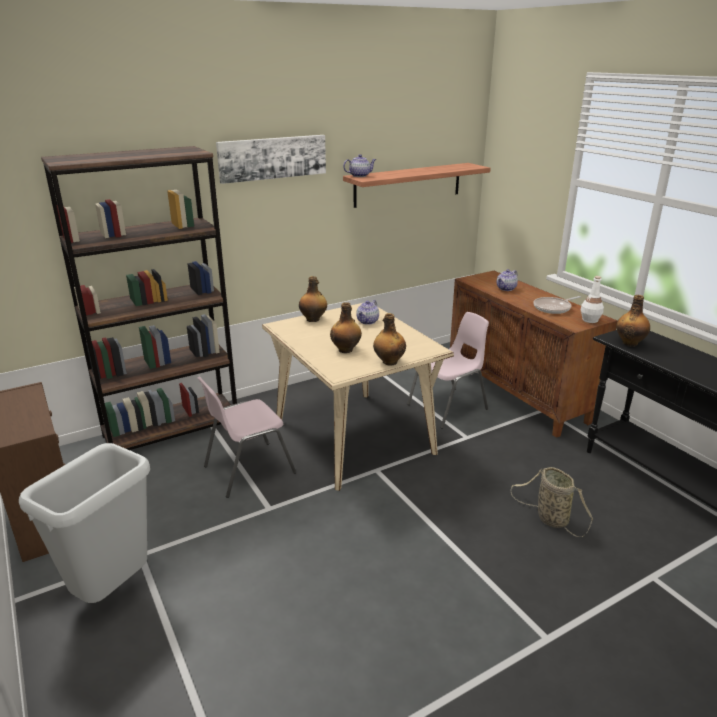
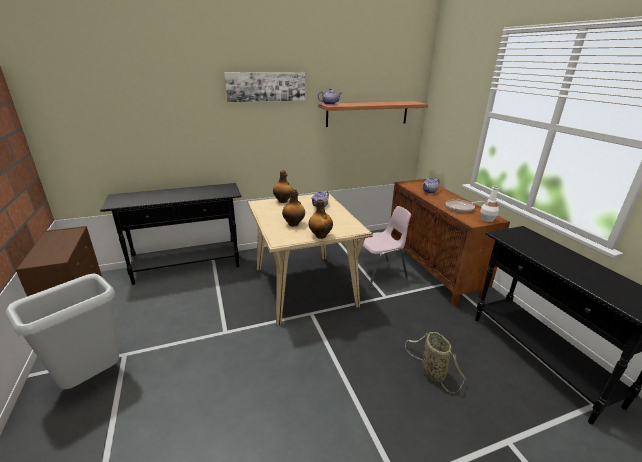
camera: 10 degrees right, 0 degrees up
(172, 430) = (188, 267): brown bookcase -> black console table
(247, 469) = (223, 301): pink chair -> none
(630, 343) = (515, 240): bottle -> none

